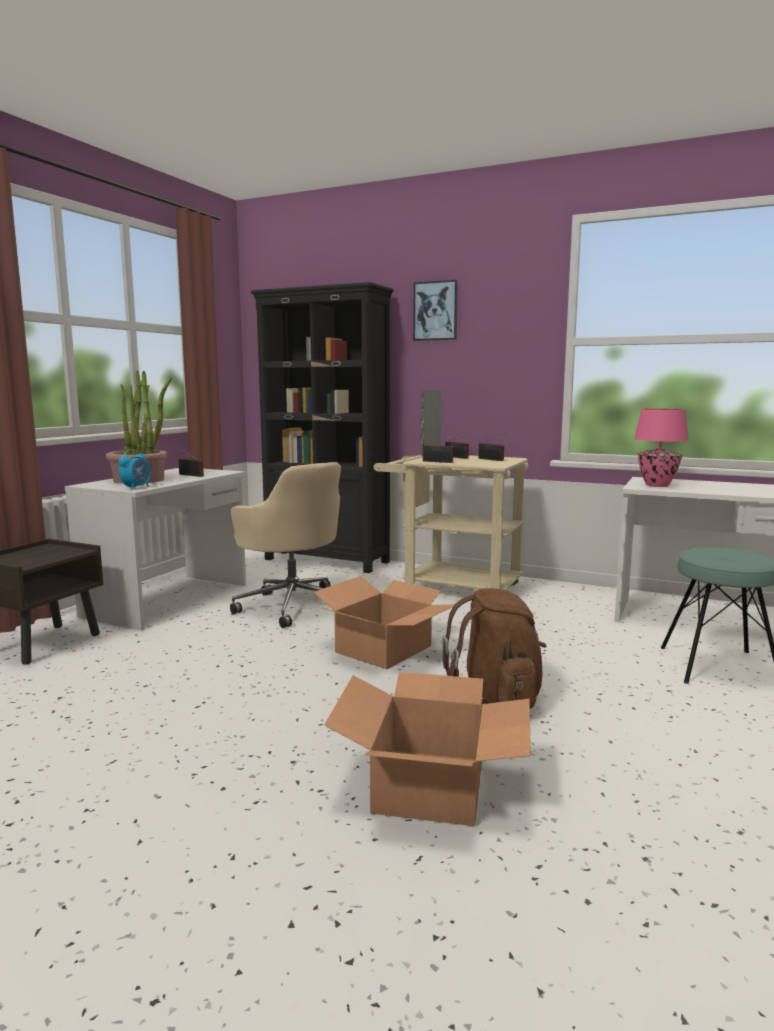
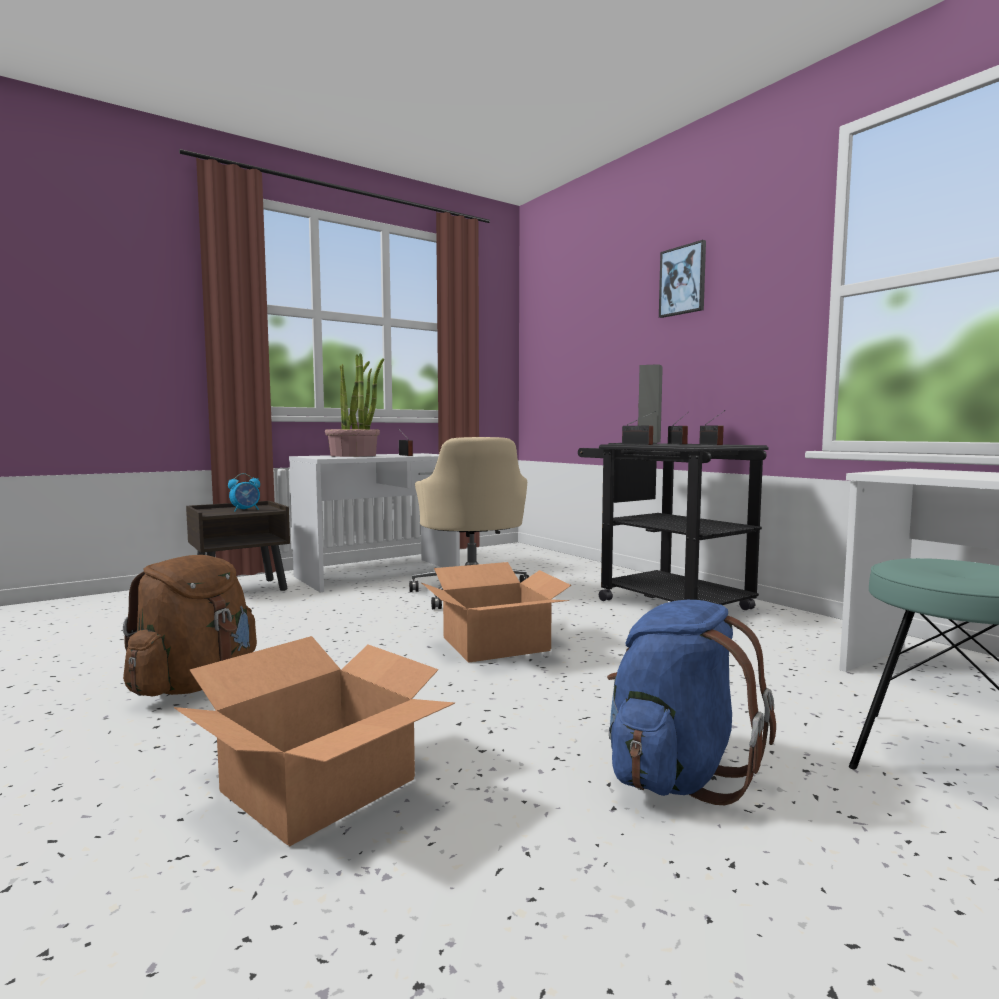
camera: 30 degrees right, 5 degrees down
(136, 488) = (330, 457): alarm clock -> alarm clock (246, 510)
(327, 560) = (567, 562): black bookcase -> none
(451, 587) = (663, 602): beige cart -> black cart
(498, 697) = (543, 717): brown backpack -> brown backpack (194, 684)
(614, 711) = (676, 774): none -> blue backpack
(657, 485) = (917, 473): pink table lamp -> none

